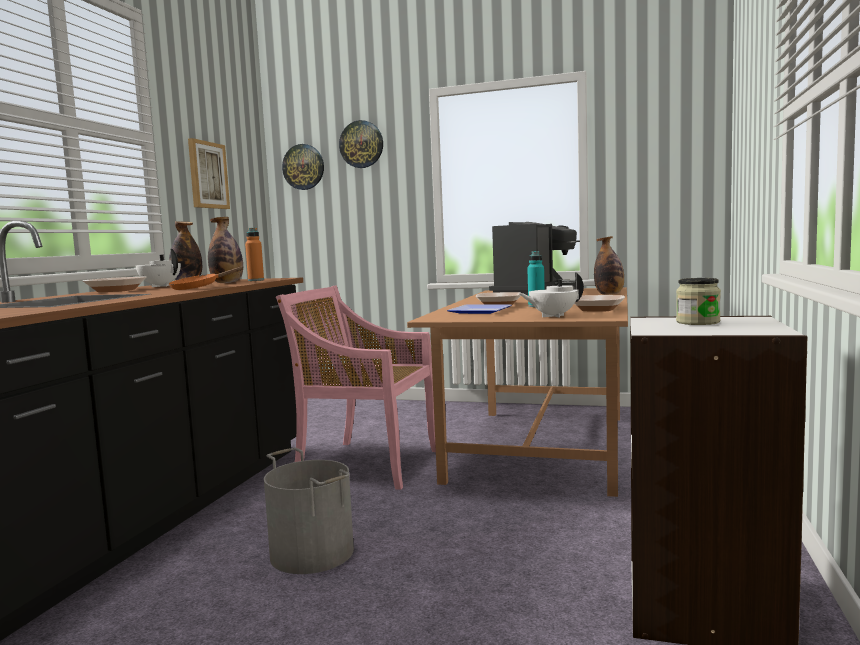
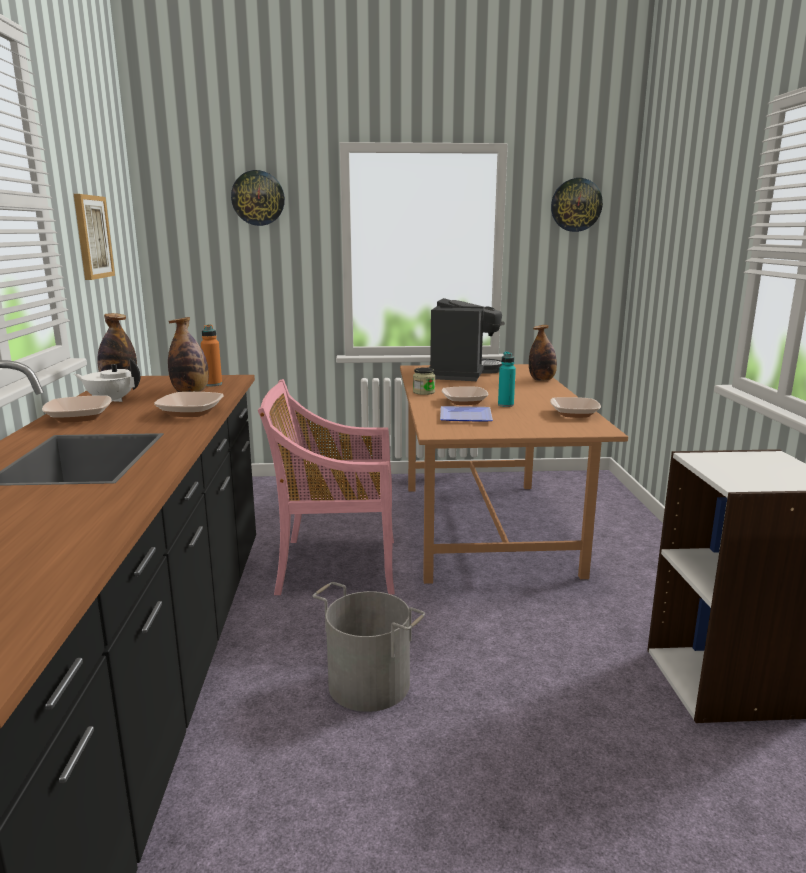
camera: 20 degrees left, 10 degrees up
(199, 288) = (191, 412): orange frying pan -> bowl
(303, 167) = (184, 219): wall clock -> wall clock (576, 205)
(552, 316) = (550, 427): white teapot -> none
(697, 322) = (745, 464): jar -> jar (424, 392)

